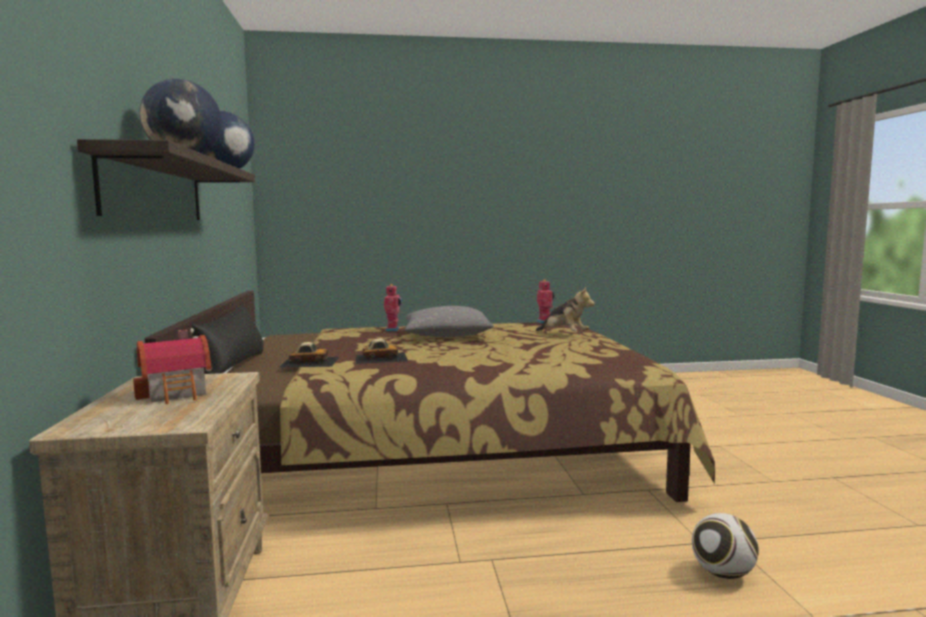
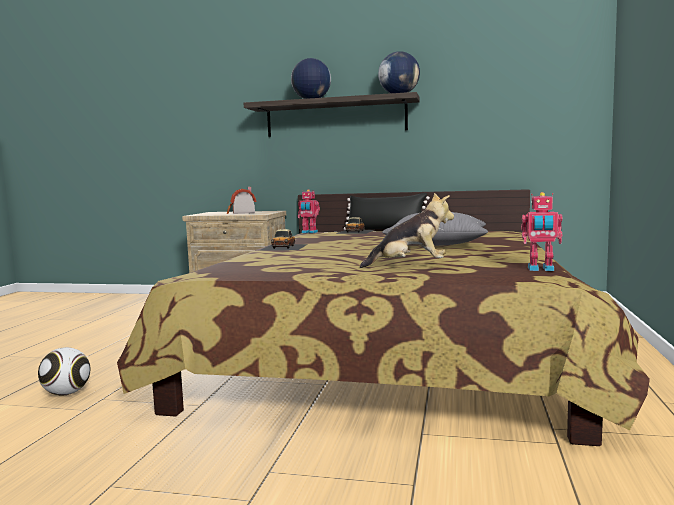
camera: 110 degrees right, 0 degrees up
(380, 357) = (348, 237): toy car -> toy car (284, 247)
(393, 329) = (488, 238): toy robot -> toy robot (309, 232)
(564, 334) = (410, 266): plush toy -> plush toy turned 150 degrees counterclockwise

